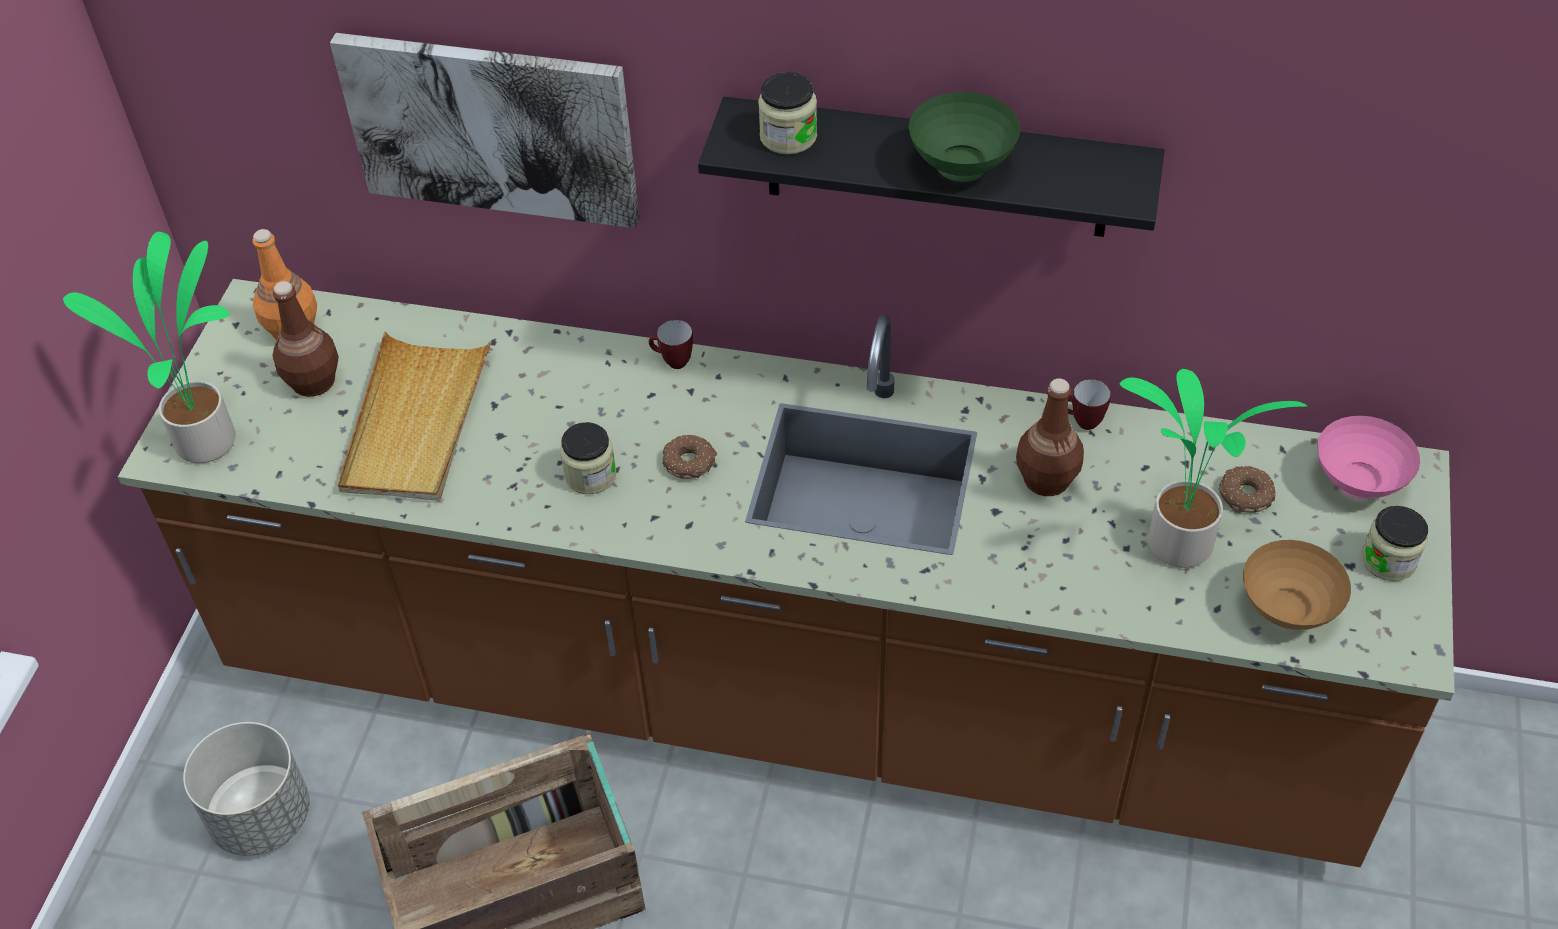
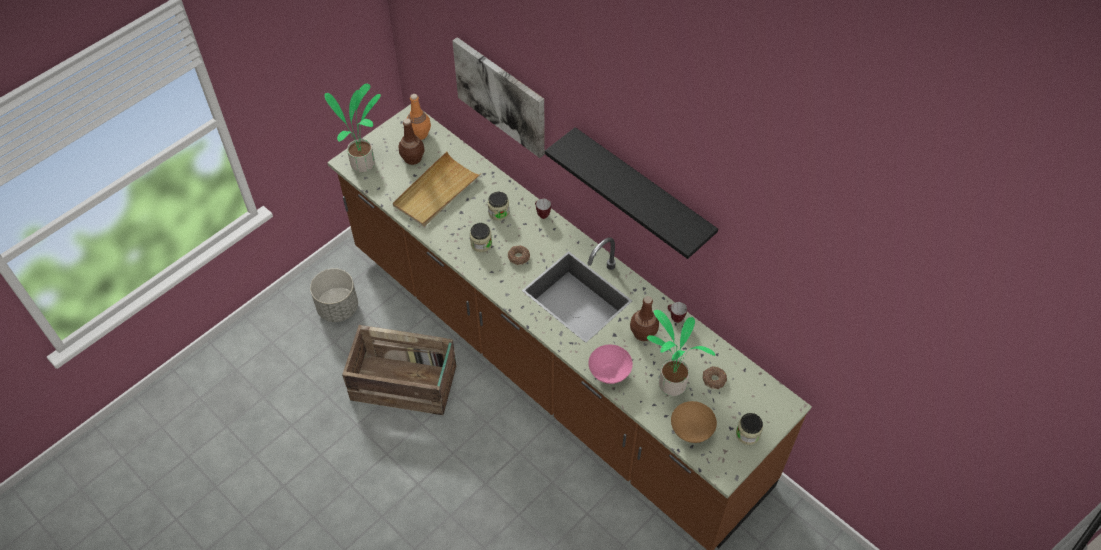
camera: 30 degrees right, 5 degrees up
(788, 137) = (584, 155): jar -> jar (498, 212)
(963, 168) = (636, 199): green bowl -> none
(1358, 485) = (762, 399): pink bowl -> pink bowl (609, 374)

